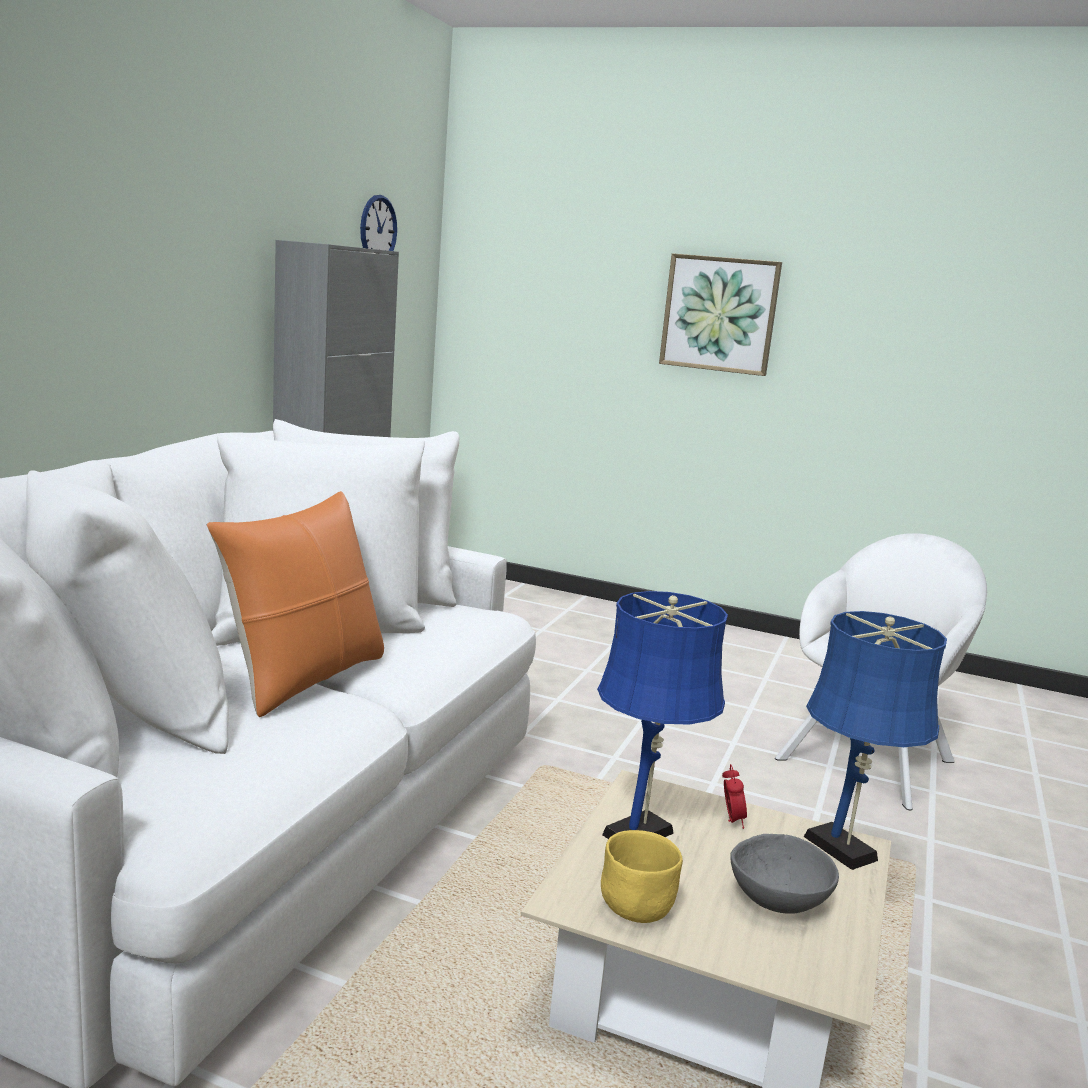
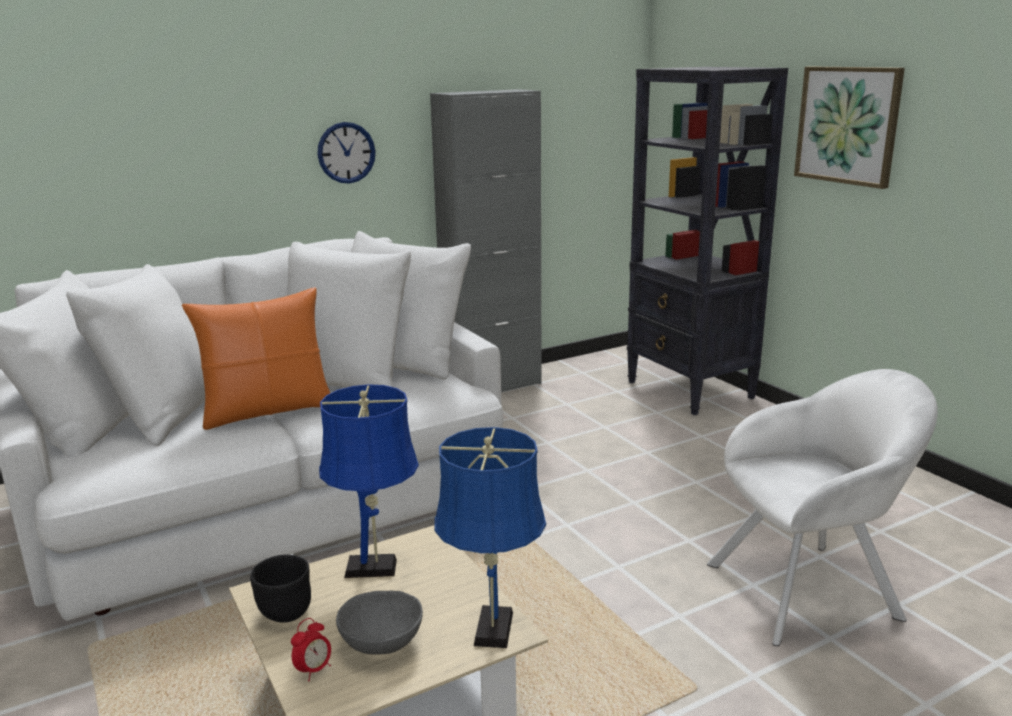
camera: 40 degrees right, 5 degrees up
(378, 229) = (558, 70): wall clock -> wall clock (346, 152)
(542, 603) = (690, 390): none -> black bookcase
(636, 912) = (285, 613): yellow bowl -> black bowl
(731, 821) = (448, 581): alarm clock -> alarm clock (314, 670)

